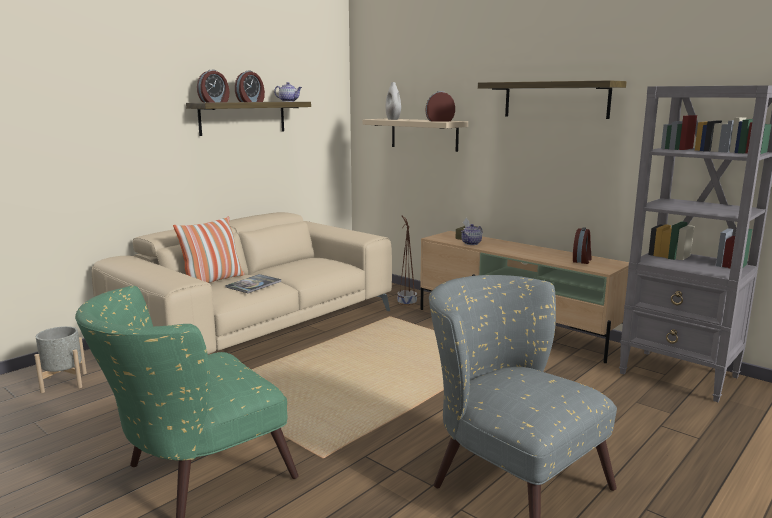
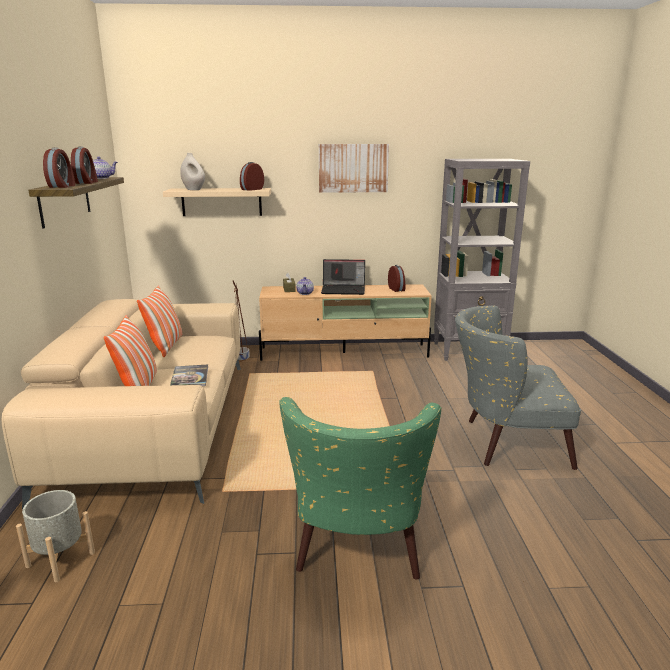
camera: 45 degrees left, 5 degrees up
(294, 261) = (165, 346): none -> pillow
(519, 249) = (344, 290): none -> laptop
(555, 100) = (353, 168): shelf -> picture

